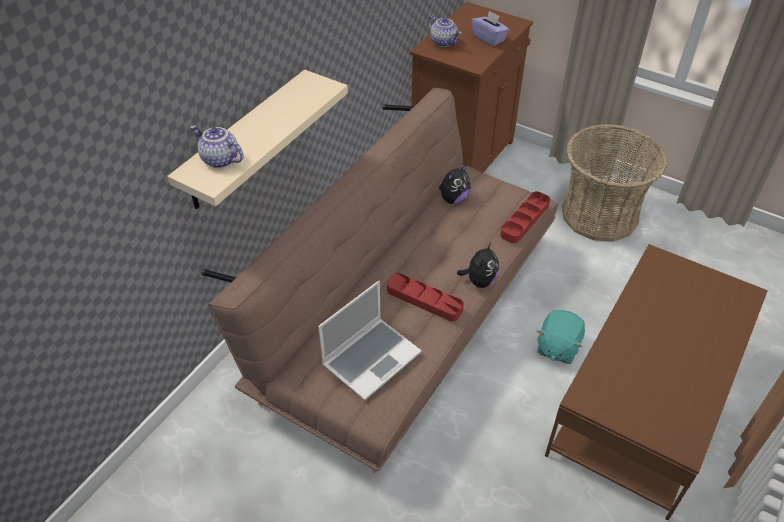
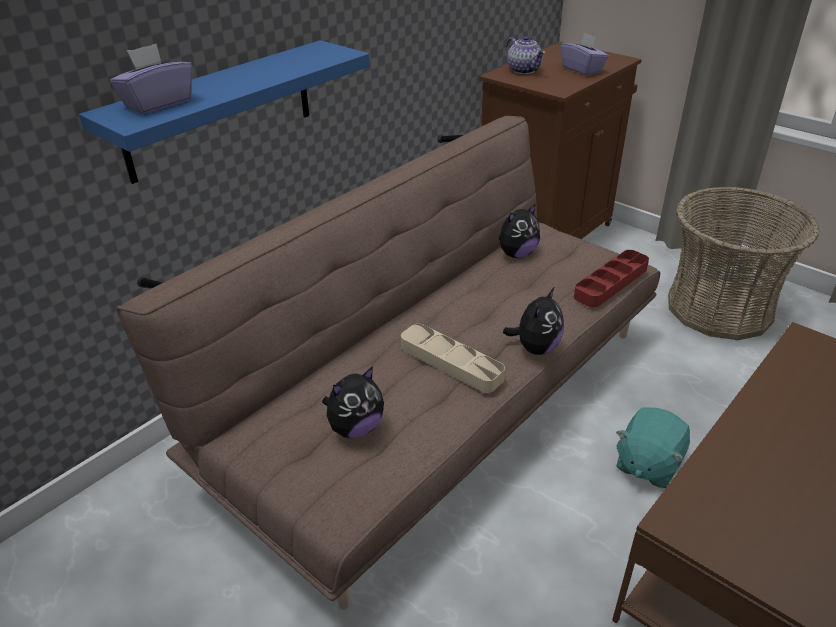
camera: 10 degrees right, 10 degrees down
(219, 160) = (158, 103): teapot -> purple tissue box
(245, 141) = (220, 110): beige shelf -> blue shelf
(371, 358) = (355, 428): laptop -> plush toy
(424, 300) = (451, 362): red tray -> beige tray

